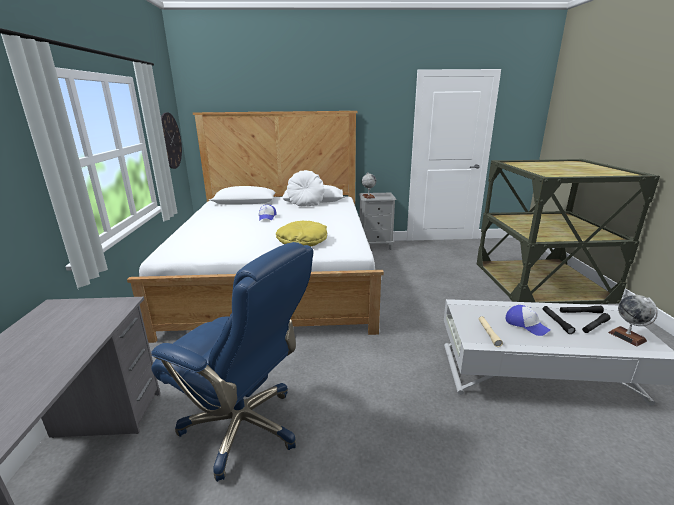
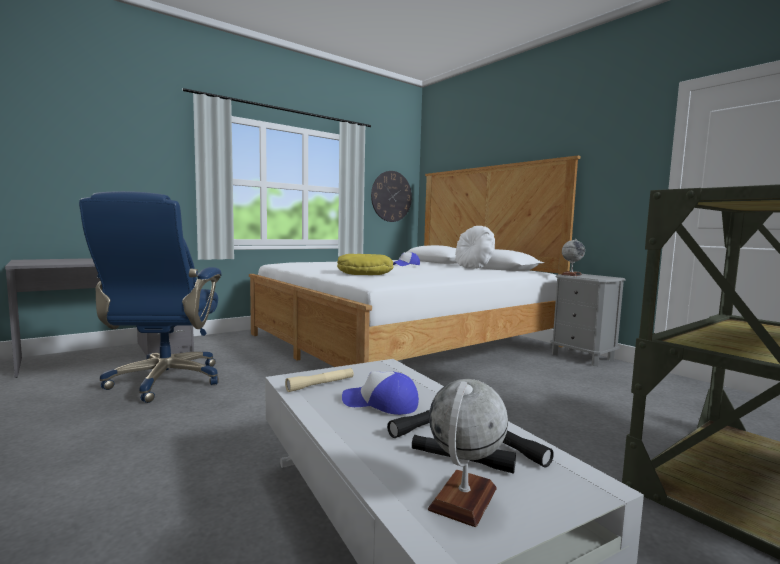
camera: 55 degrees right, 15 degrees down
(526, 325) = (381, 404): cap -> cap turned 90 degrees clockwise

